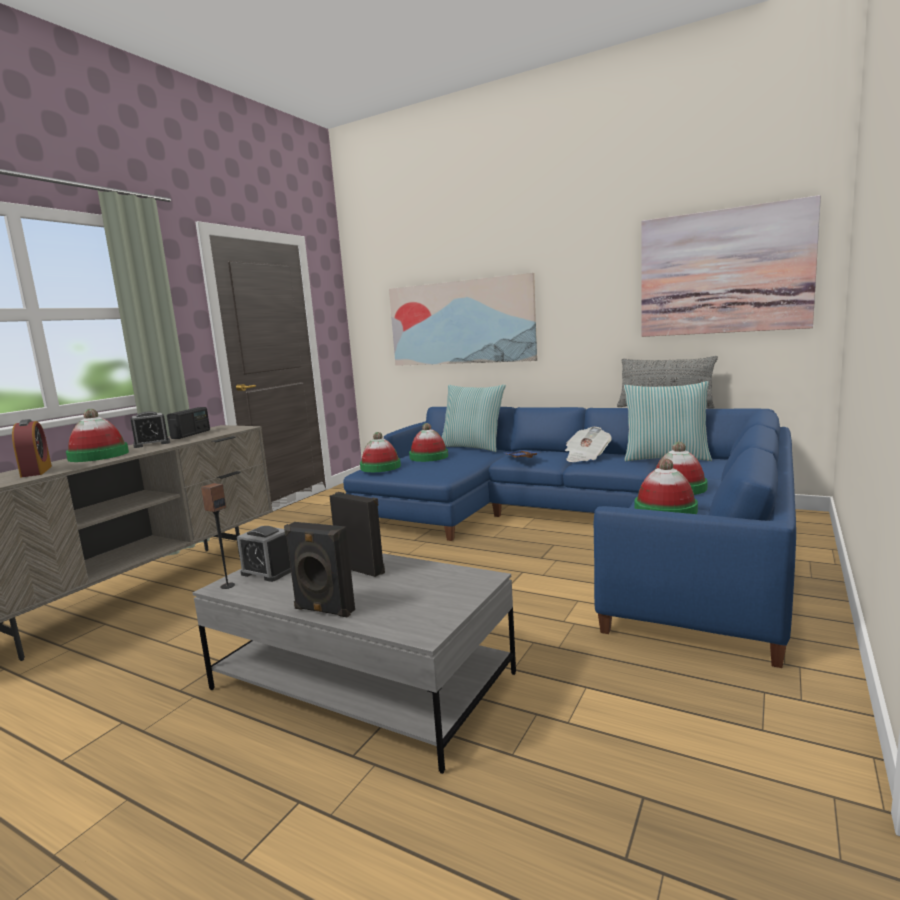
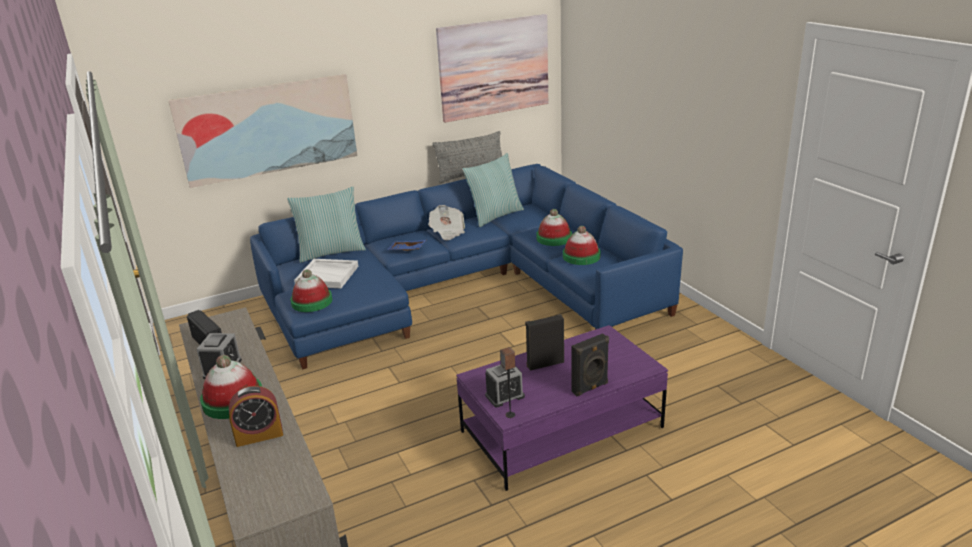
camera: 55 degrees left, 15 degrees up
(36, 471) = (259, 435): alarm clock -> alarm clock turned 150 degrees clockwise
(362, 681) = (561, 429): grey coffee table -> purple coffee table
(429, 457) = (328, 275): hat -> white tray

